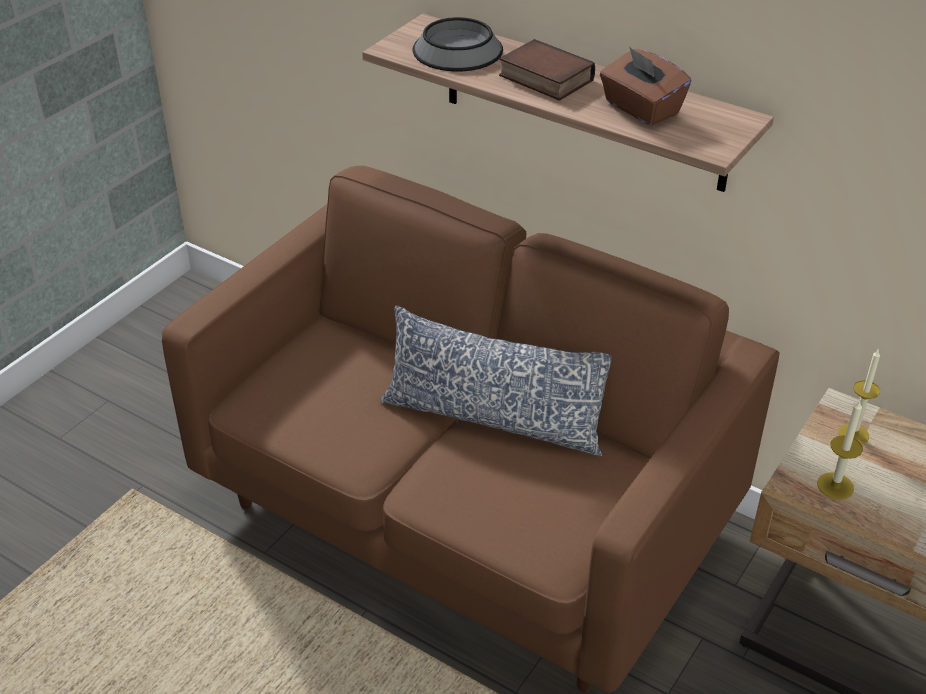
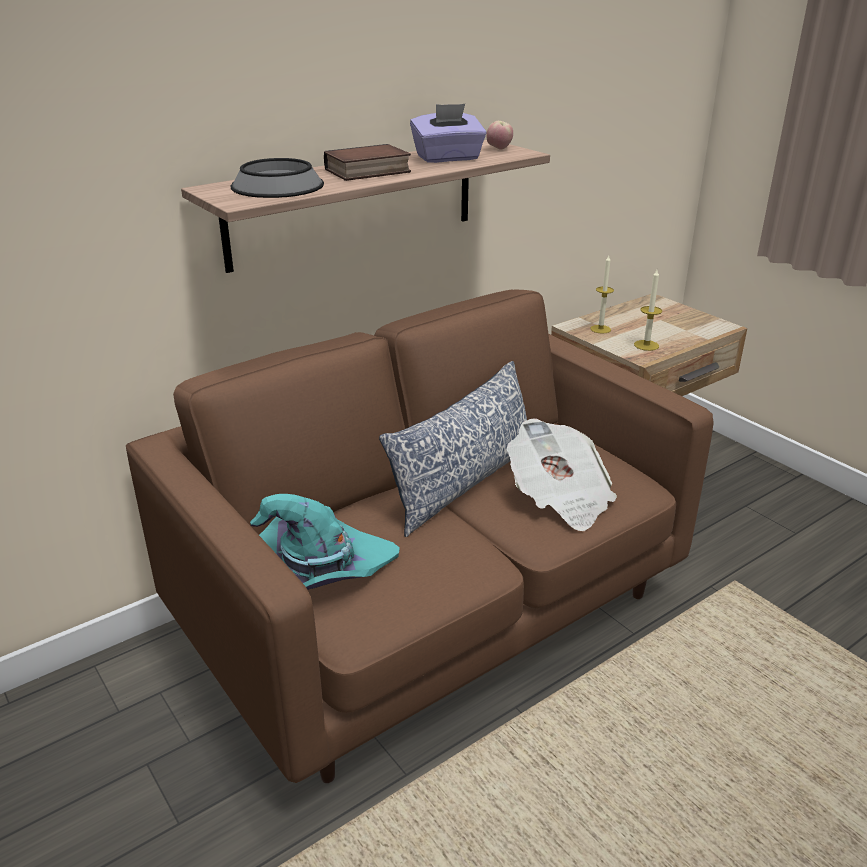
camera: 70 degrees left, 10 degrees down
(313, 366) = (321, 569): none -> turquoise hat
(500, 495) = (560, 498): none -> newspaper
(640, 109) = (448, 158): brown tissue box -> purple tissue box
(717, 130) = (499, 149): none -> apple

